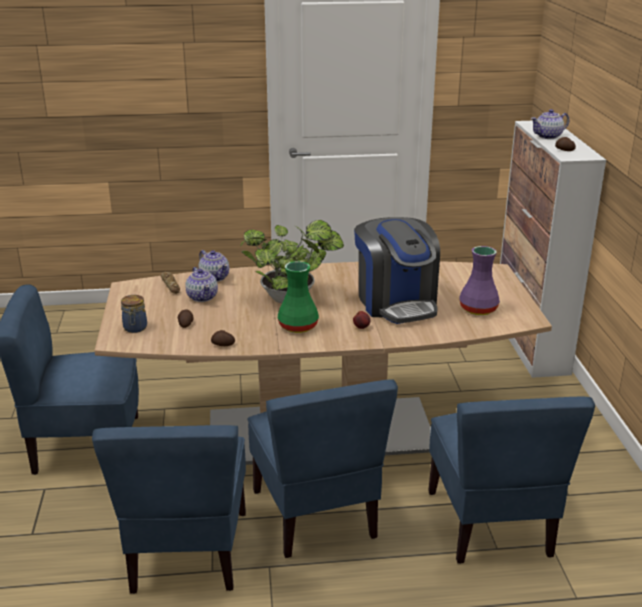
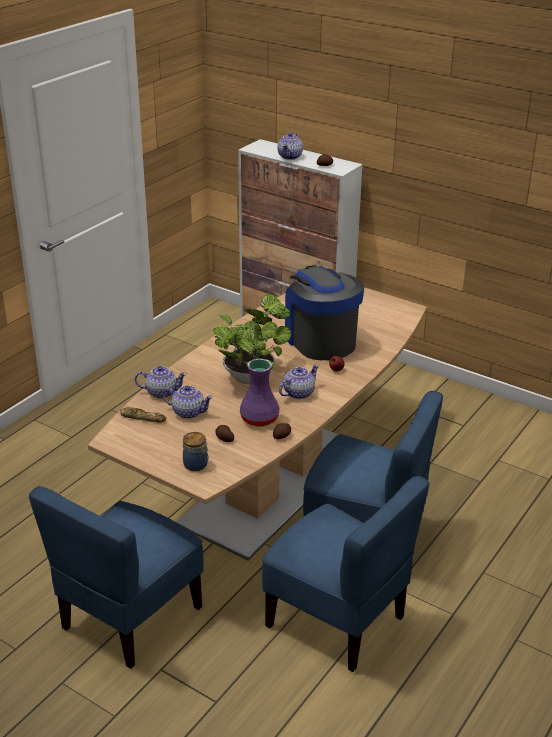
camera: 50 degrees left, 5 degrees up
(297, 326) = (298, 393): green vase -> teapot
(396, 302) = (320, 340): coffee machine -> coffee machine turned 135 degrees counterclockwise
(479, 309) = (373, 317): purple vase -> purple vase (260, 419)
(491, 523) = (456, 470): blue chair -> none

